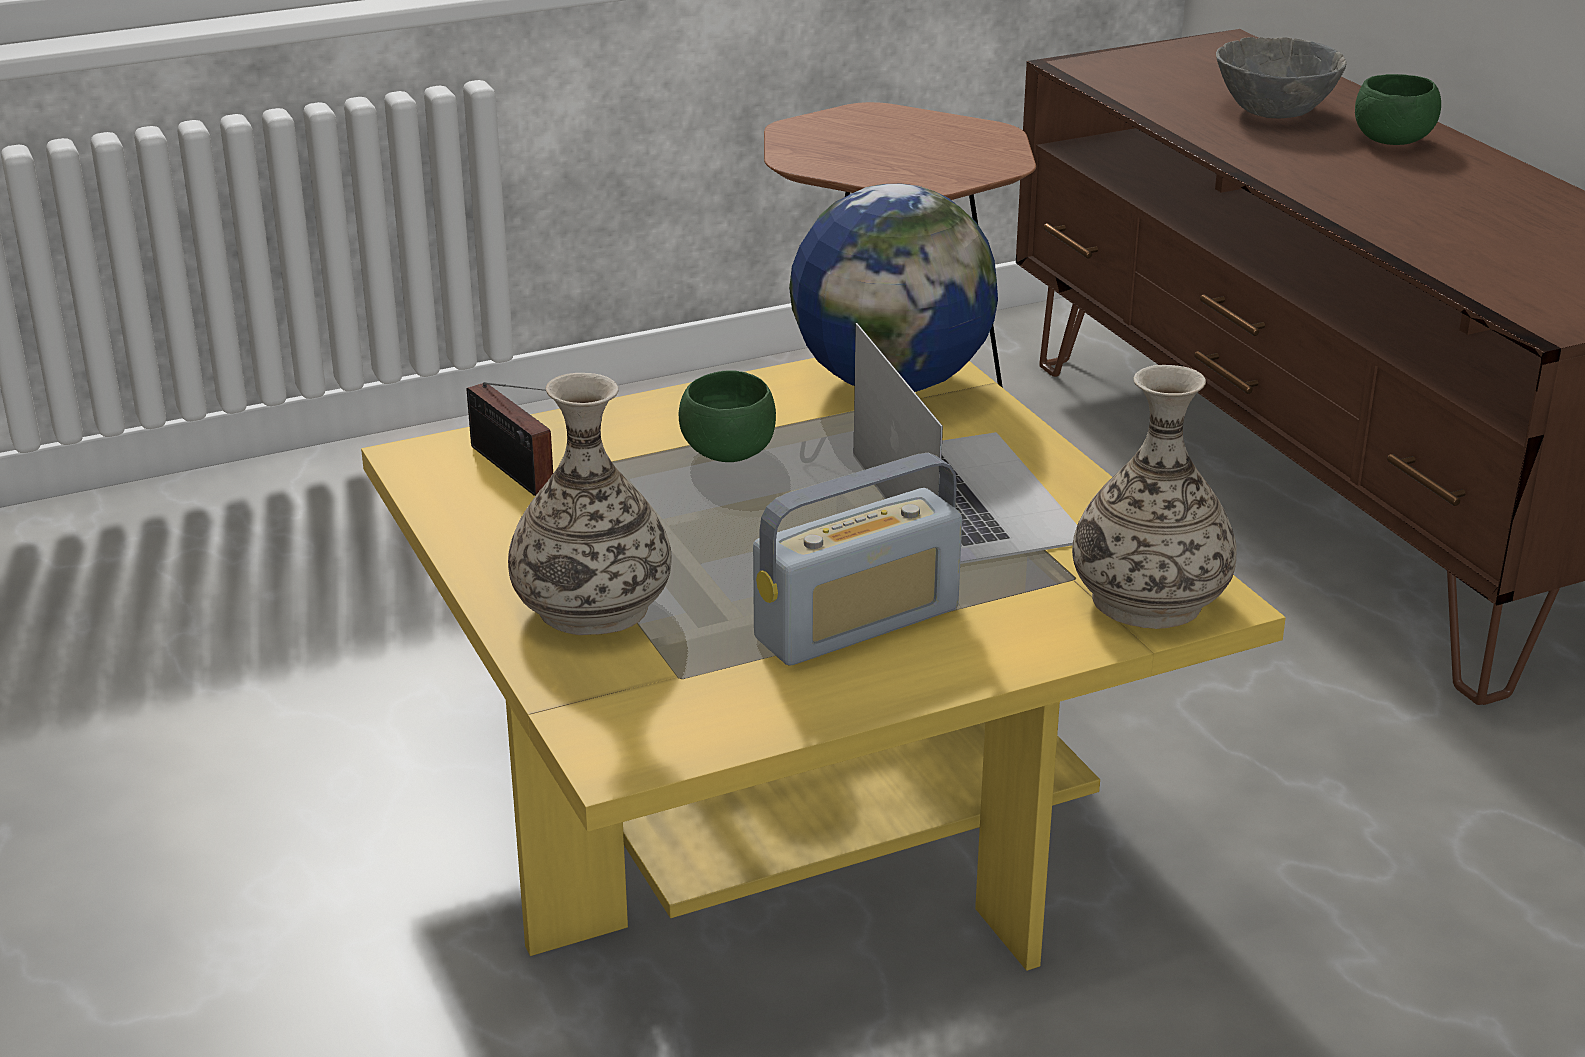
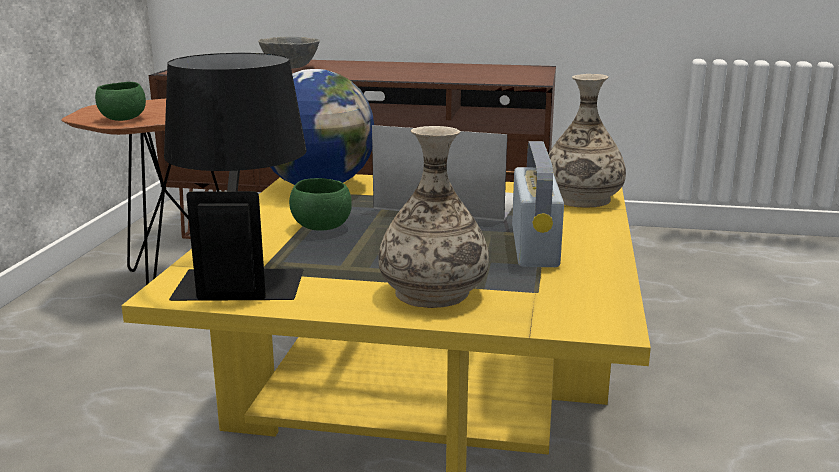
camera: 55 degrees left, 10 degrees down
(514, 471) = (243, 273): radio -> black table lamp
(1392, 140) = (350, 65): green bowl -> green bowl (123, 119)

